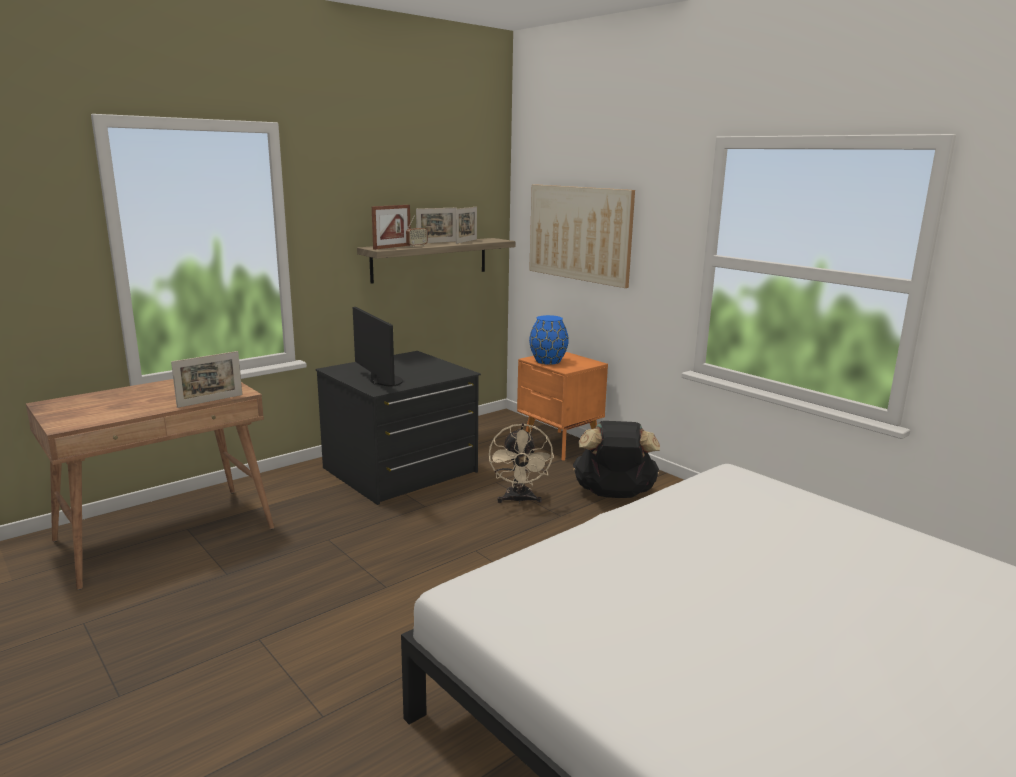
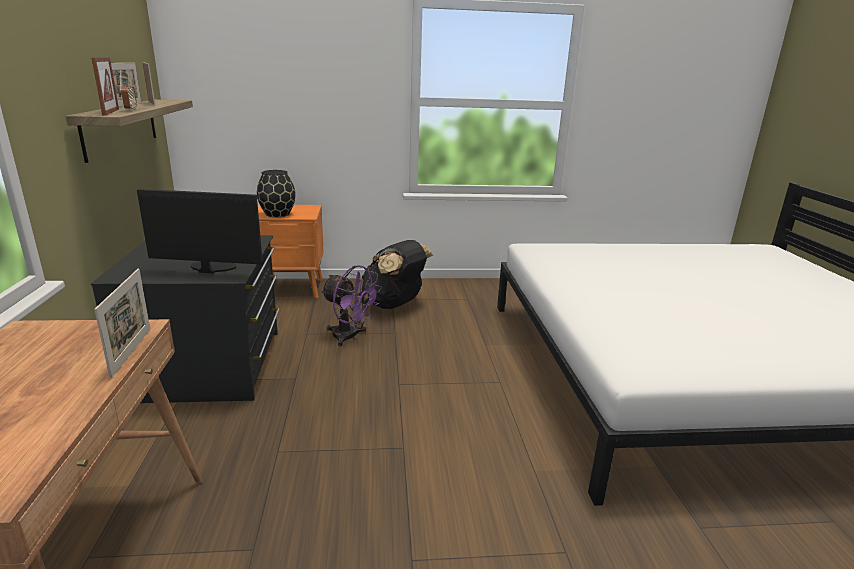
camera: 55 degrees left, 5 degrees up
(519, 500) = (350, 337): beige fan -> purple fan
(548, 361) = (278, 214): blue vase -> black vase
(579, 233) = (267, 87): picture -> none

